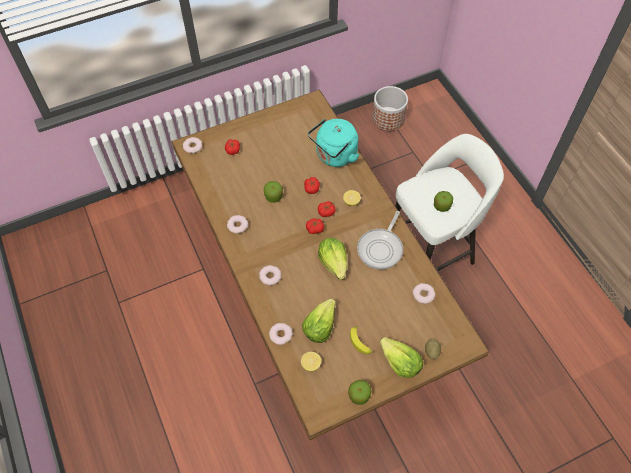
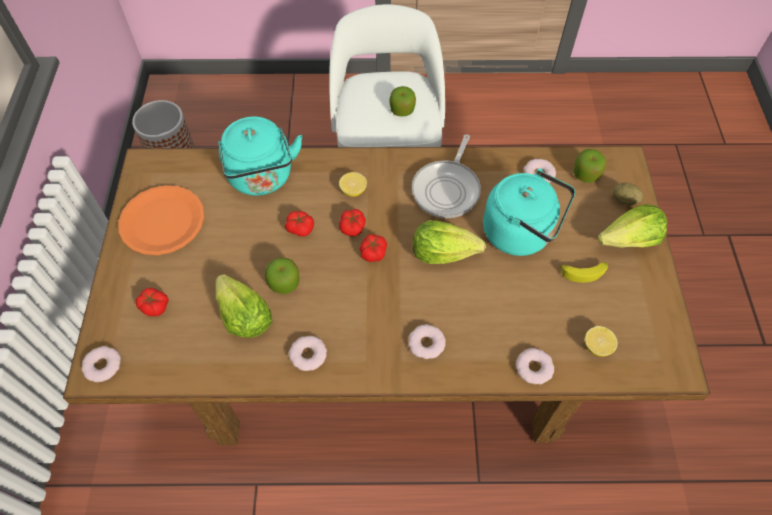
camera: 65 degrees left, 0 degrees up
(282, 127) = (162, 221): none -> orange plate
(320, 326) = (539, 311): lettuce -> lettuce (244, 316)
(359, 395) = (663, 306): apple -> apple (586, 174)
(370, 299) = (521, 233): none -> turquoise kettle
(381, 248) = (447, 189): frying pan -> frying pan turned 60 degrees clockwise

